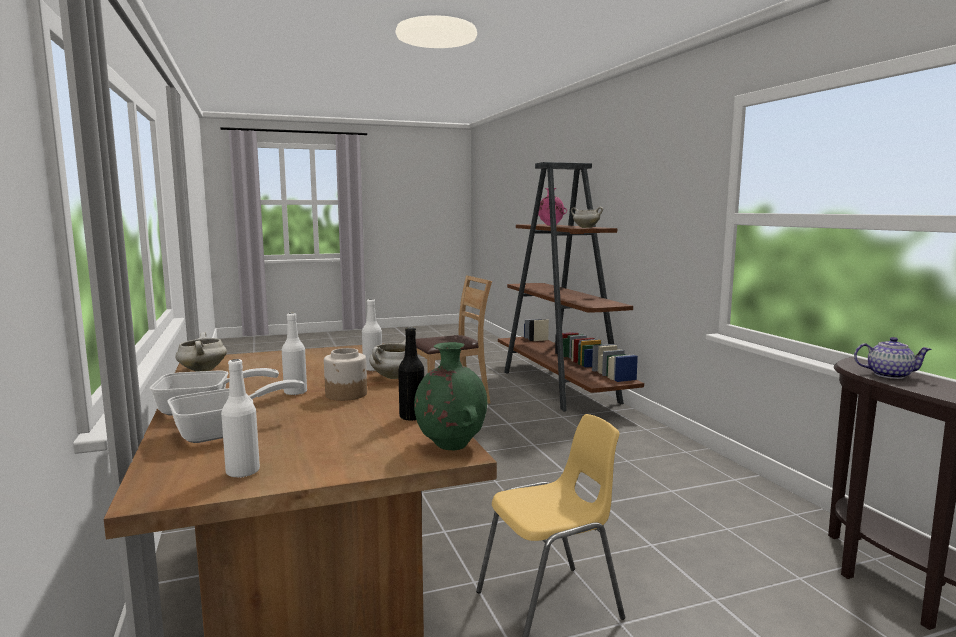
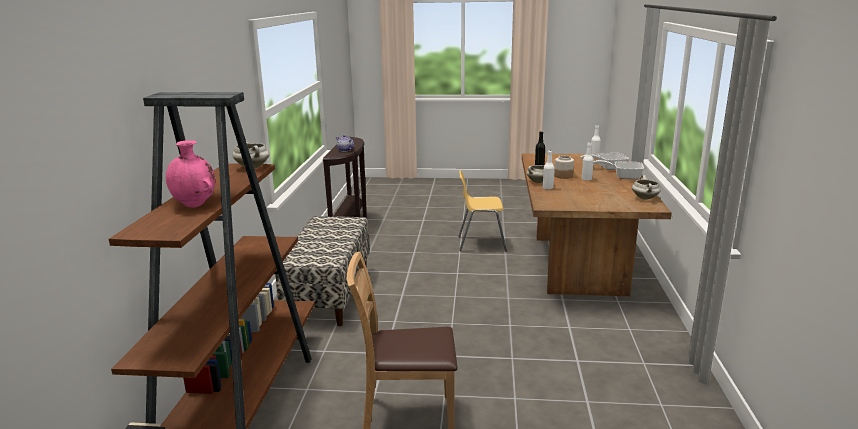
camera: 155 degrees left, 10 degrees up
(450, 446) = (532, 157): green vase -> none
(648, 455) = (329, 294): none -> bench

